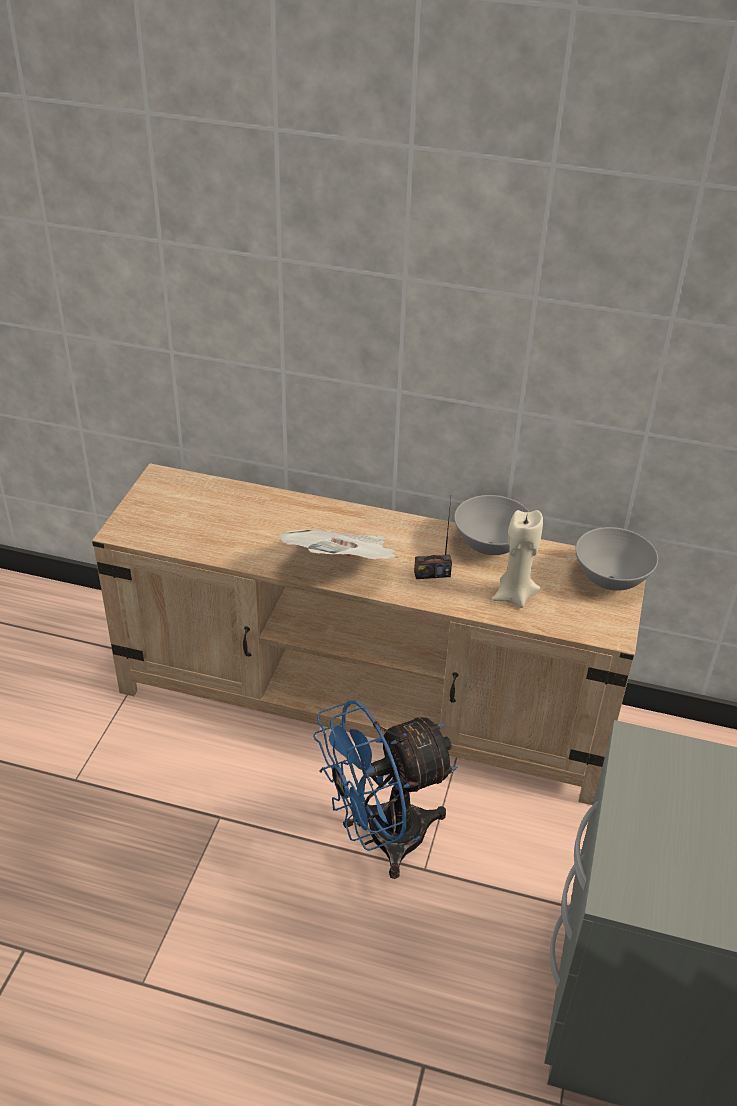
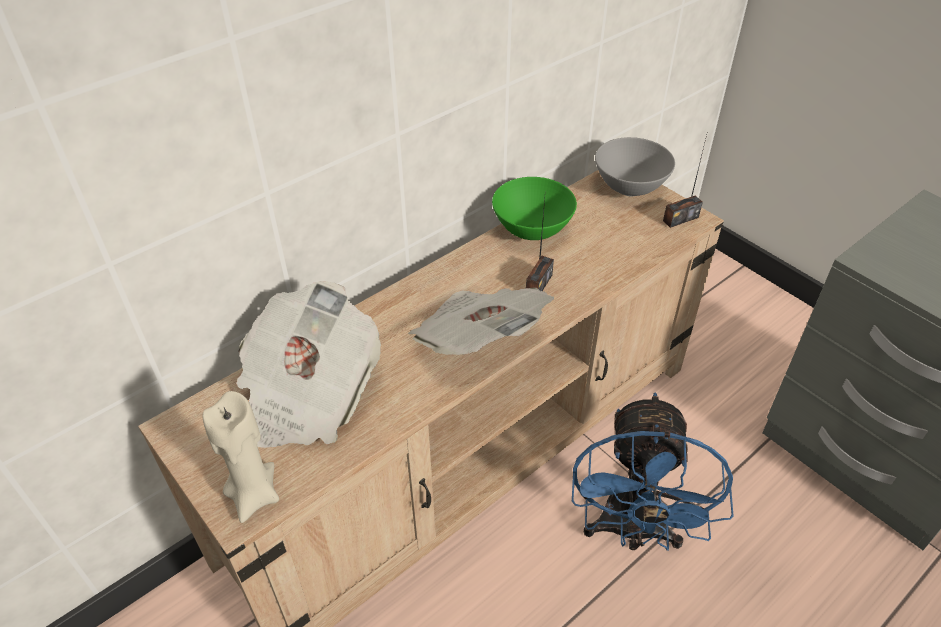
camera: 55 degrees left, 5 degrees up
(227, 514) = (307, 394): none -> newspaper
(490, 546) = (531, 231): grey bowl -> green bowl
(514, 596) = (607, 249): beige candle -> beige candle (254, 495)
(603, 625) = (680, 219): none -> radio

